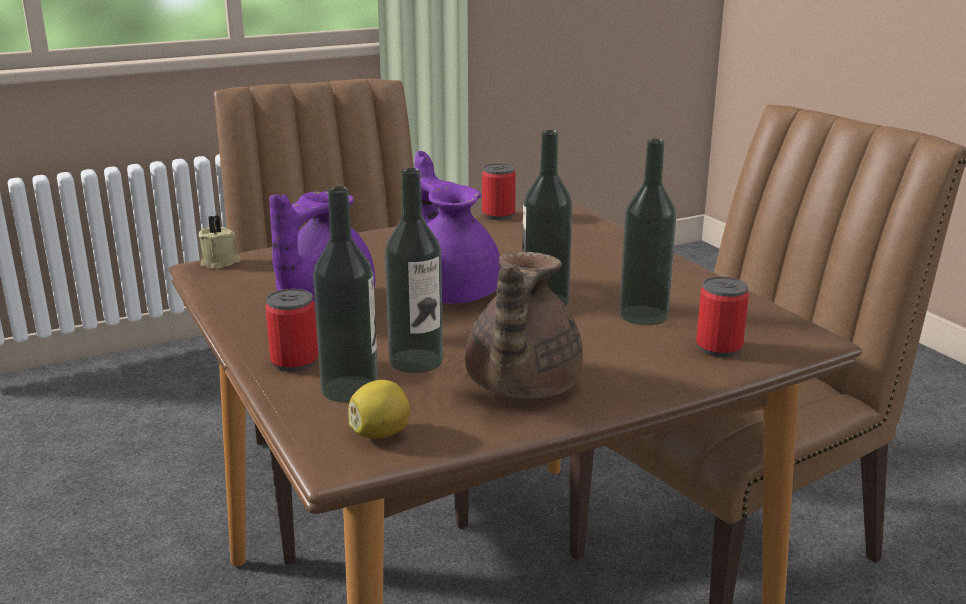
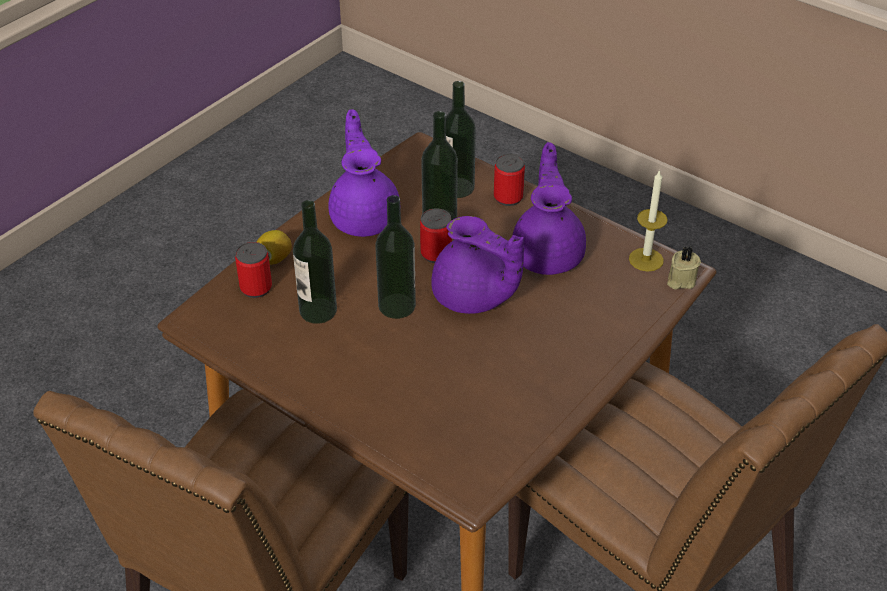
camera: 155 degrees right, 20 degrees up
(227, 280) = (646, 259): none -> candle
(380, 433) = (415, 165): lemon -> lemon (274, 258)
(498, 215) = (529, 448): can -> can (436, 254)
(520, 386) = (365, 216): brown teapot -> purple teapot

